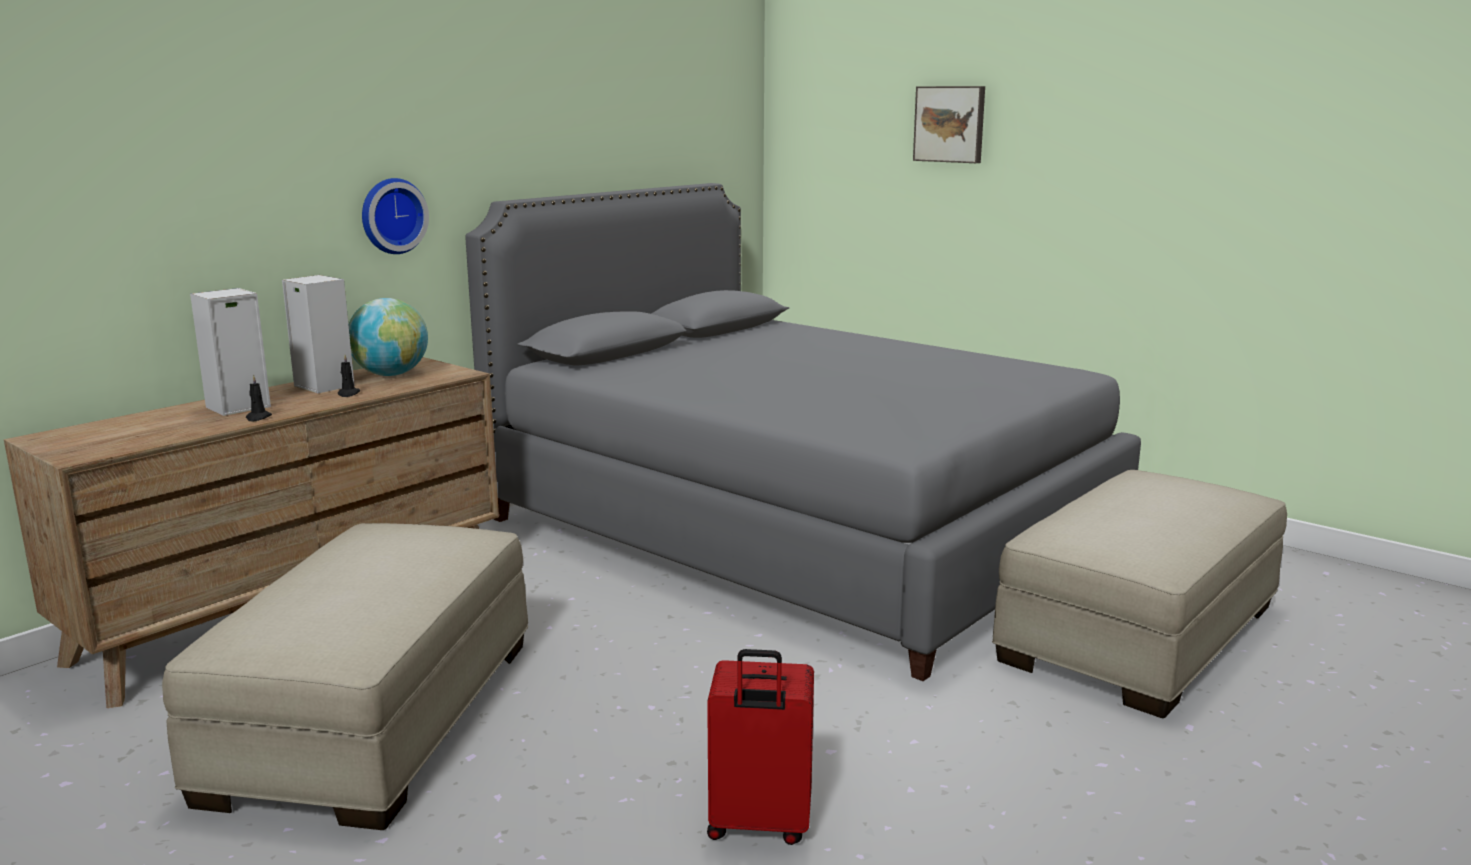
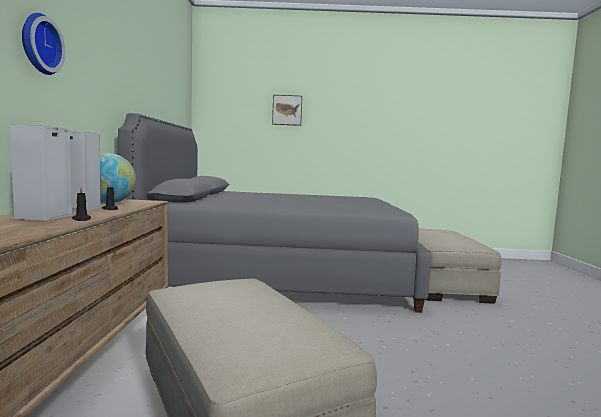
camera: 40 degrees left, 10 degrees down
(391, 216) = (87, 108): wall clock -> wall clock (38, 44)
(758, 825) = (487, 380): red suitcase -> none

